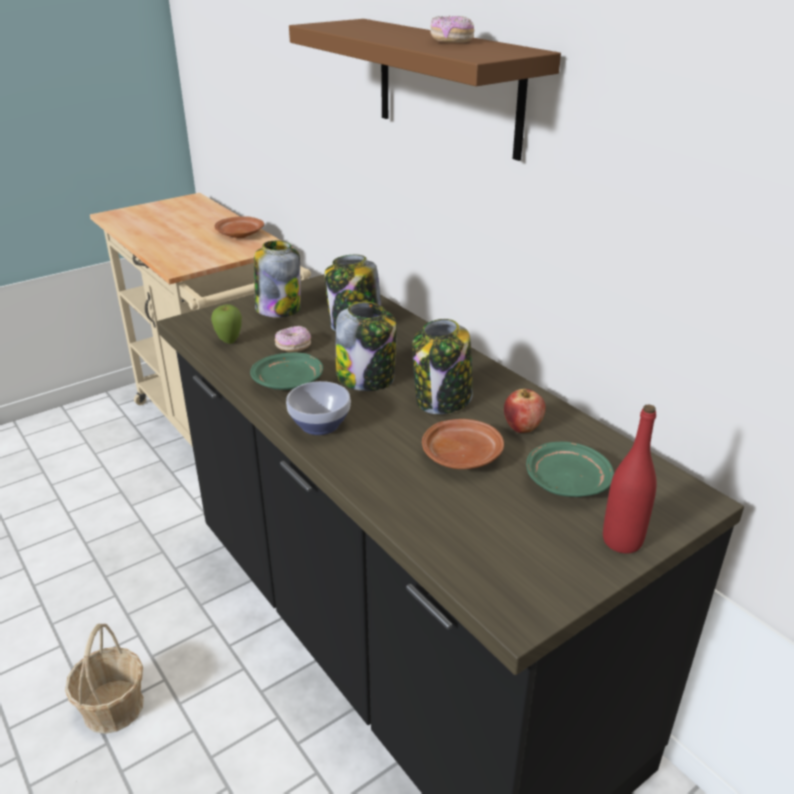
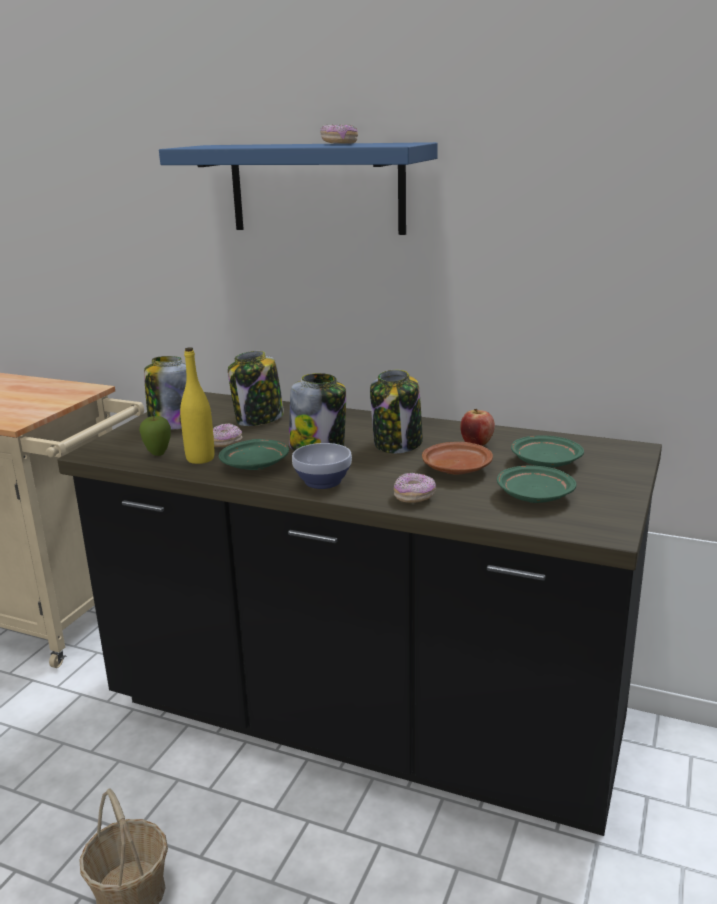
camera: 30 degrees left, 10 degrees down
(239, 234) = (43, 387): brown plate -> none
(255, 358) = (200, 459): none -> yellow bottle
(378, 477) = (414, 497): none -> donut
(447, 86) = (316, 188): brown shelf -> blue shelf
(498, 525) = (533, 495): none -> green plate
(622, 541) = (619, 479): red bottle -> none

